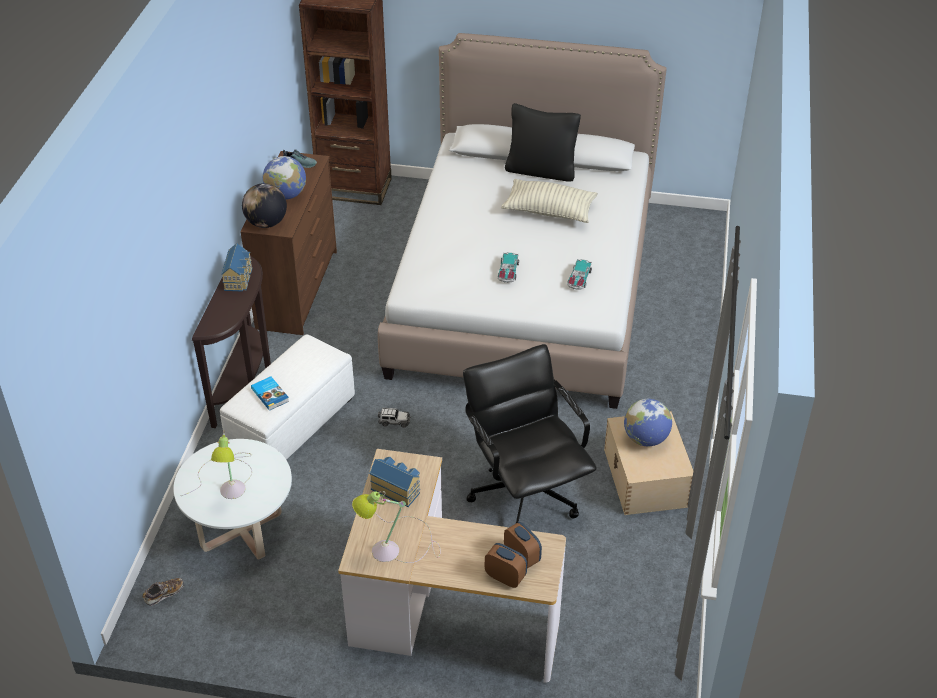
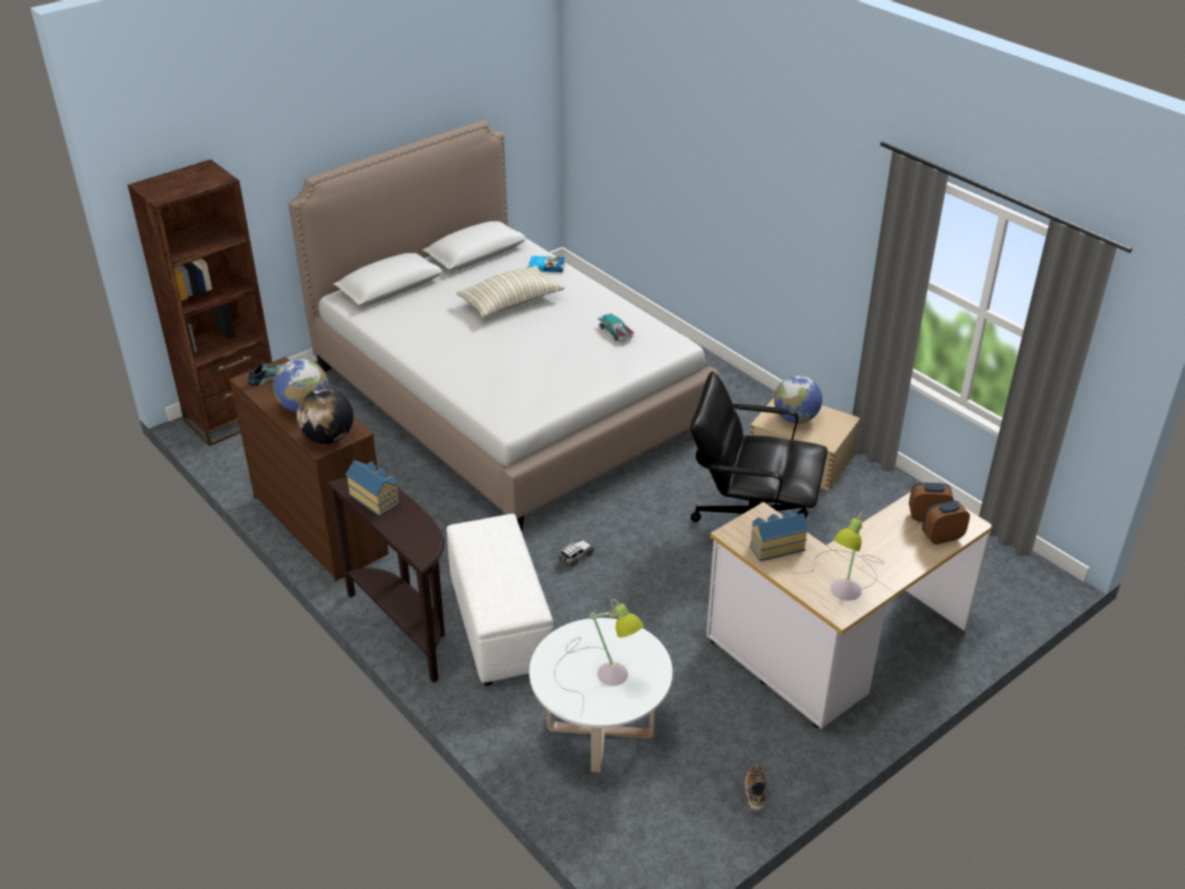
camera: 50 degrees left, 5 degrees down
(164, 594) = (624, 834): shoe -> shoe (755, 792)
(270, 394) = (506, 587): book -> book (546, 266)
(508, 272) = (558, 360): toy car -> none
(541, 170) = (453, 280): black pillow -> none

